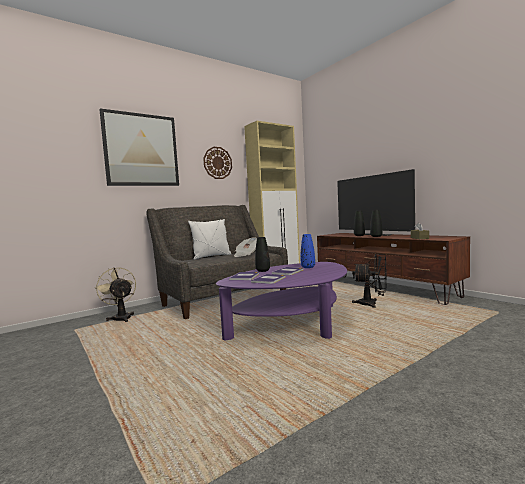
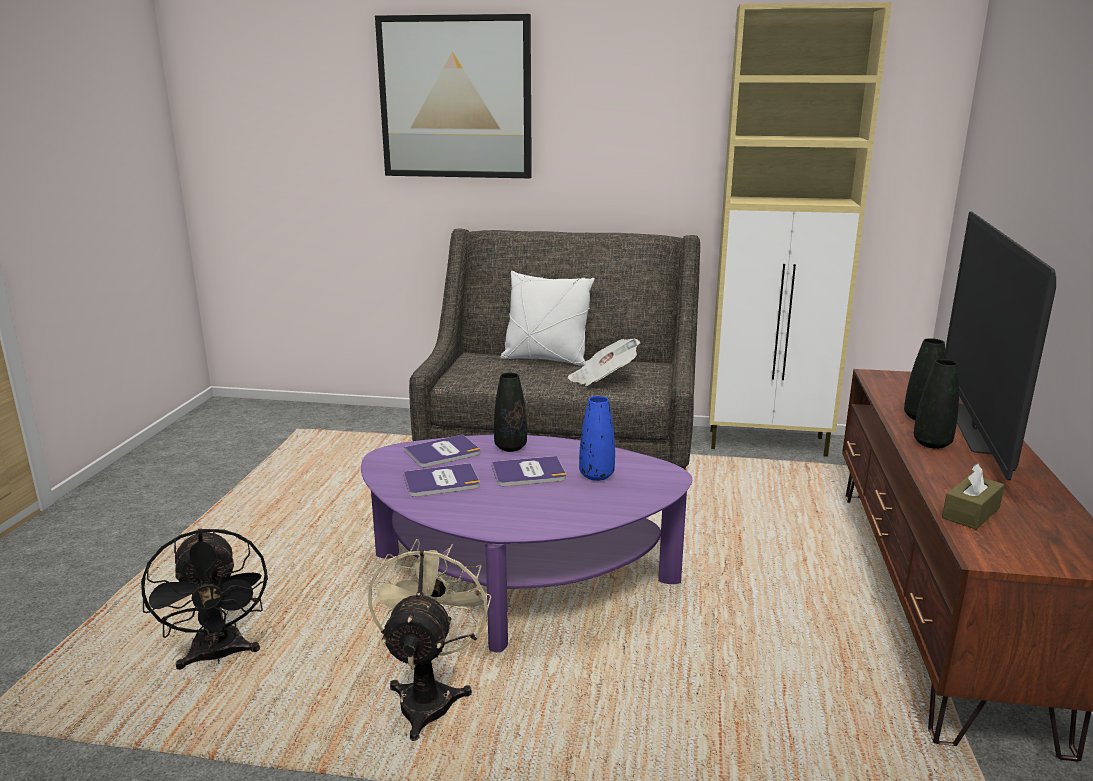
camera: 45 degrees right, 15 degrees up
(121, 318) = (372, 430): beige fan -> beige fan (429, 696)
(217, 163) = (641, 120): wall clock -> none
(372, 304) = (772, 628): black fan -> black fan (218, 656)

